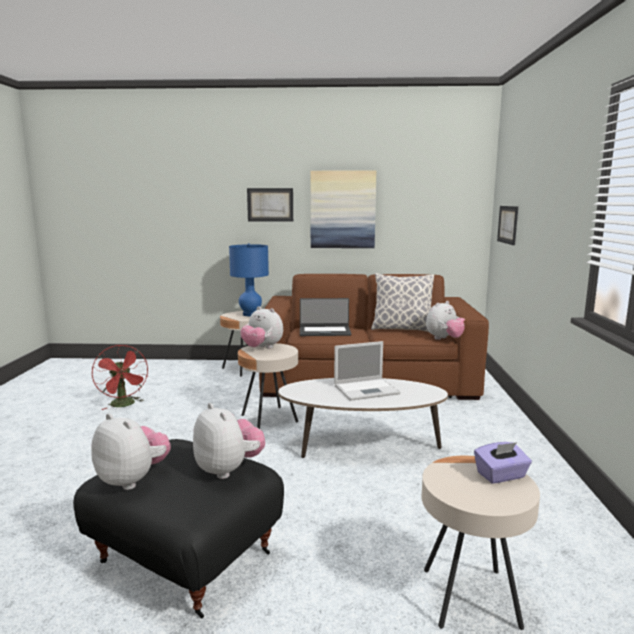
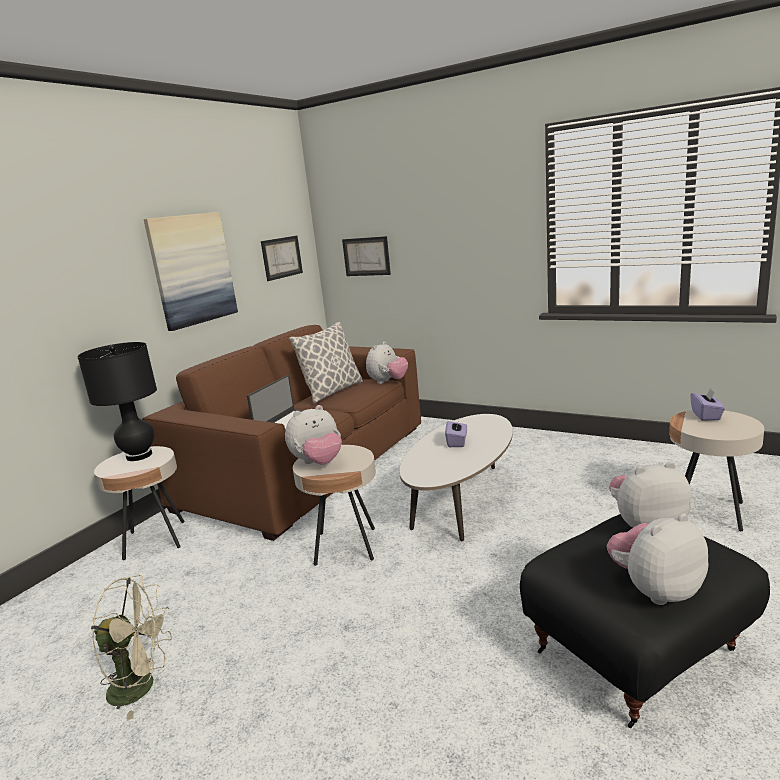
camera: 60 degrees left, 5 degrees up
(124, 405) = (142, 686): red fan -> beige fan
(250, 314) = (139, 456): blue table lamp -> black table lamp
(270, 204) = (99, 279): picture -> picture (281, 257)
(367, 389) = (457, 442): laptop -> purple tissue box
(444, 339) = (388, 382): plush toy -> plush toy turned 45 degrees clockwise

